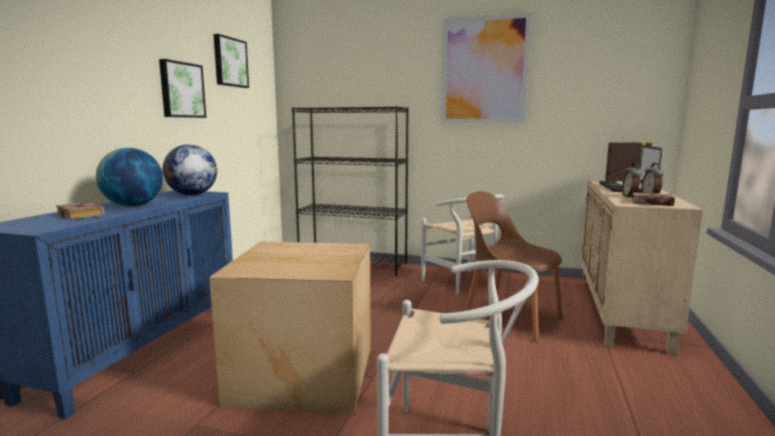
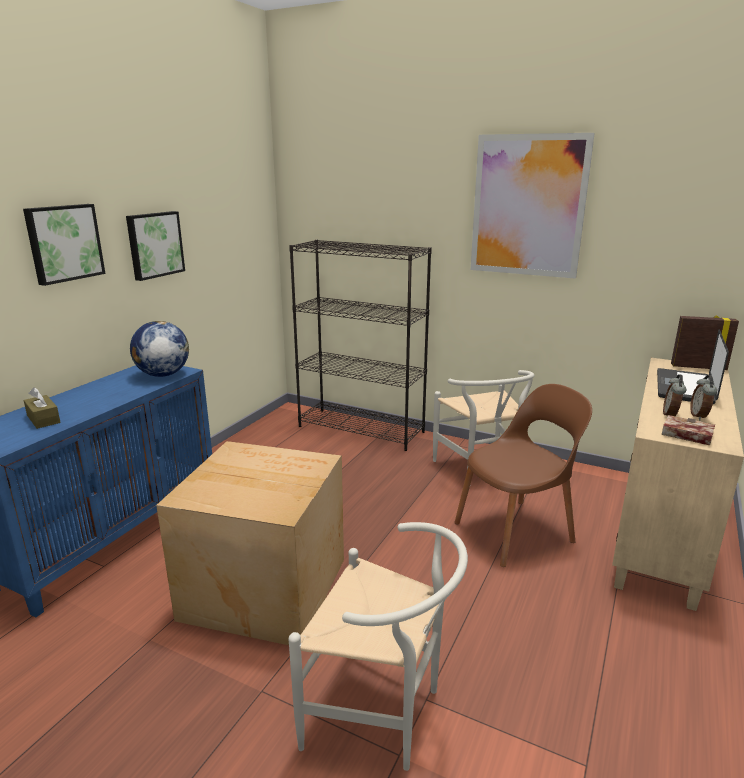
camera: 10 degrees right, 10 degrees up
(83, 215) = (43, 419): book -> brown tissue box
(133, 206) = (96, 400): globe -> none
(229, 62) = (214, 195): picture -> picture (64, 243)
(509, 318) = (516, 531): brown chair -> brown chair turned 105 degrees clockwise

